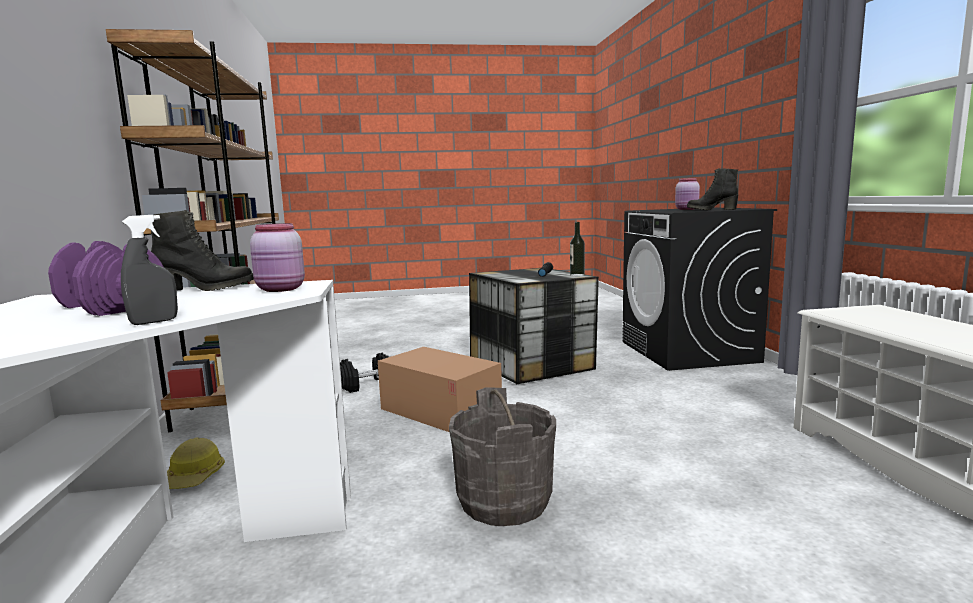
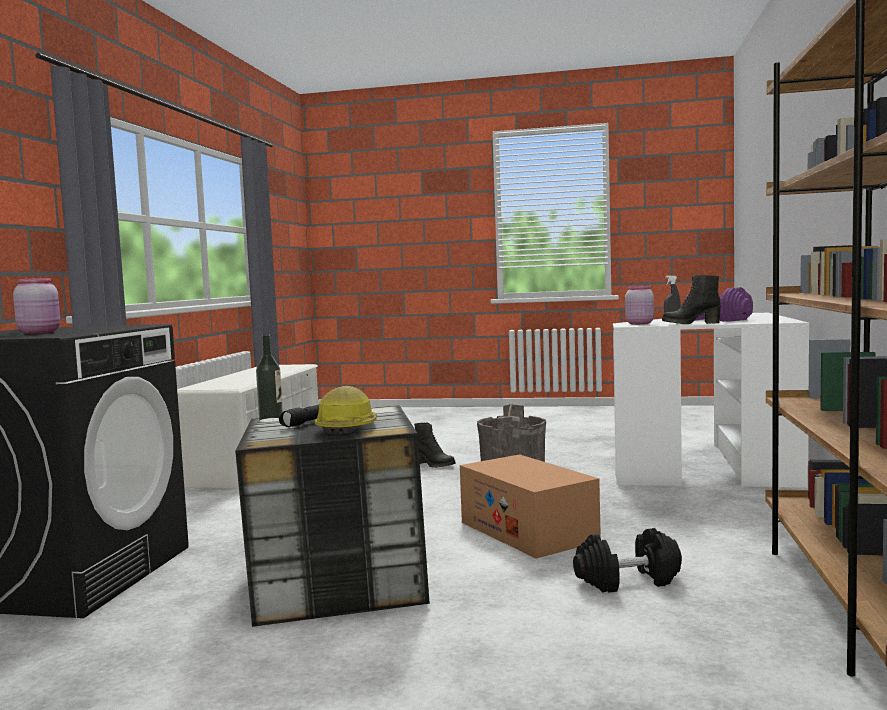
camera: 160 degrees left, 5 degrees down
(195, 477) = (758, 503): hard hat -> hard hat (347, 427)
(711, 210) = (74, 328): black boot -> black boot (434, 465)

